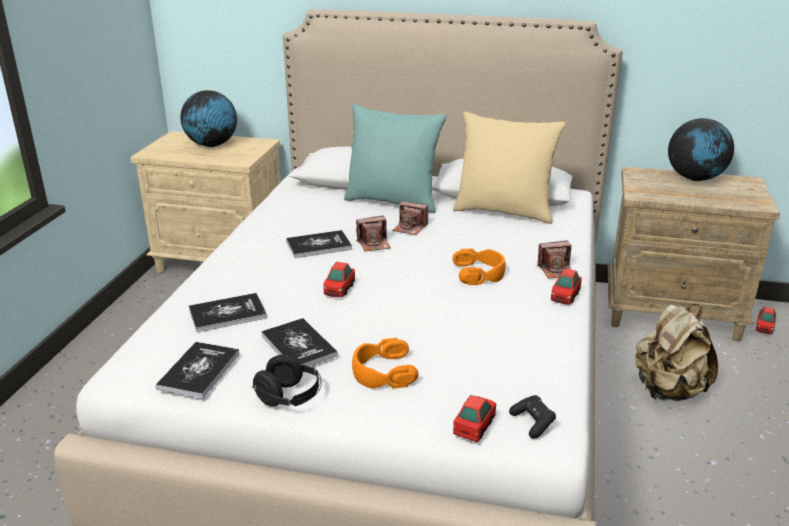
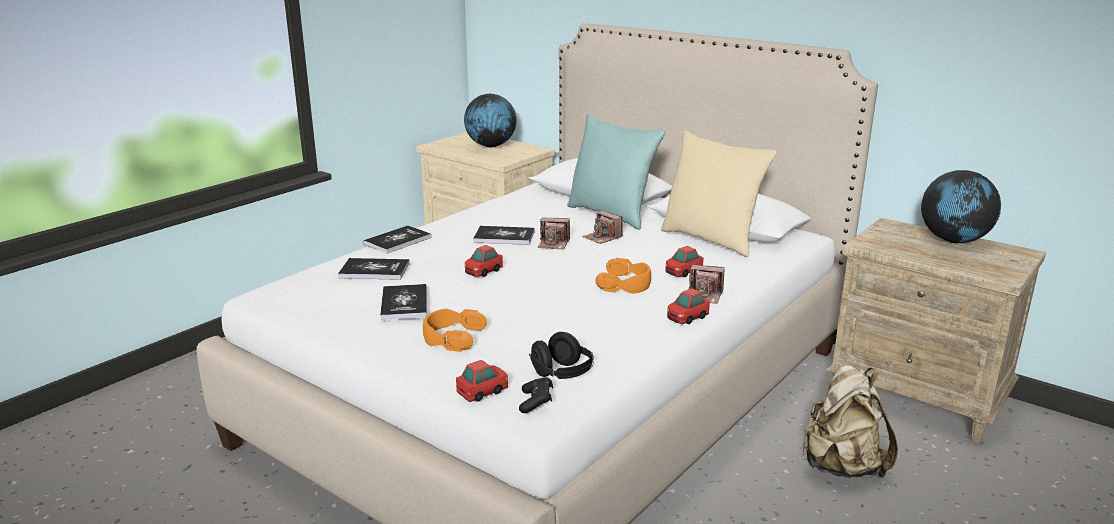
camera: 25 degrees right, 5 degrees down
(199, 371) = (312, 304): book -> book (397, 241)
(289, 398) = (359, 337): black headphones -> black headphones (562, 374)
(764, 327) = (1025, 437): toy car -> toy car (683, 272)

